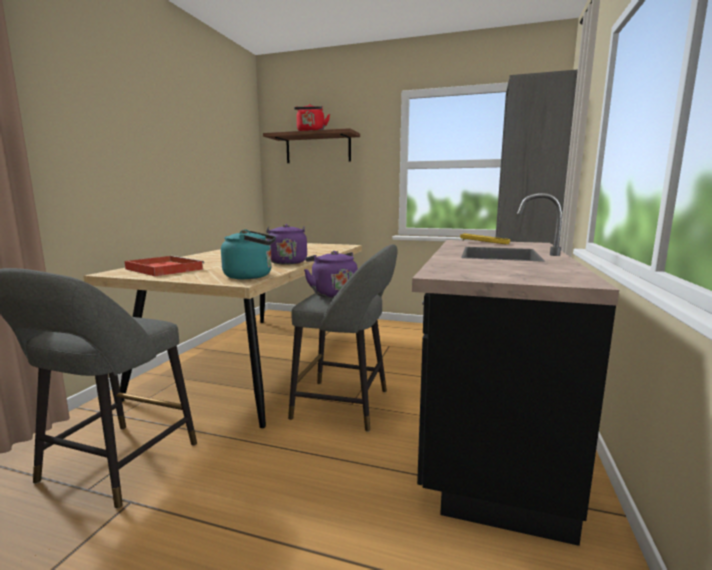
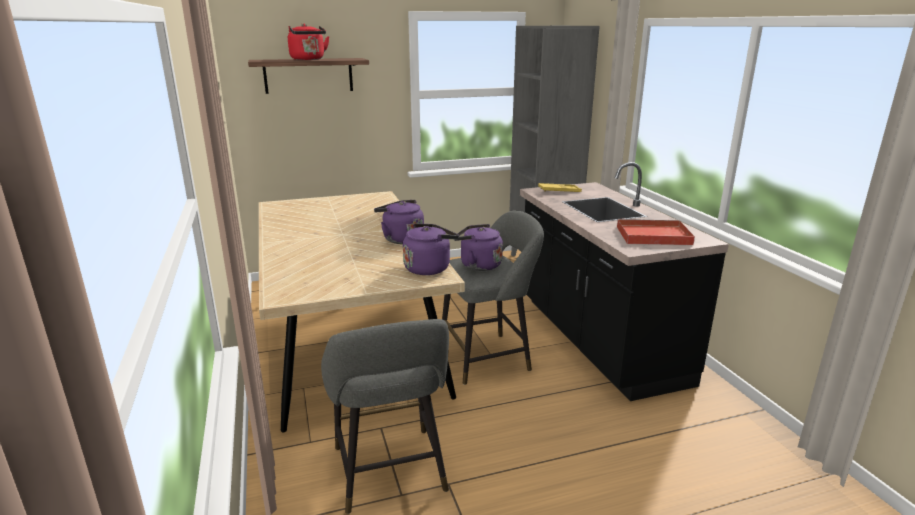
camera: 35 degrees left, 10 degrees up
(163, 269) = (314, 278): red tray -> red tray (652, 235)
(251, 276) = (429, 268): turquoise kettle -> purple kettle

